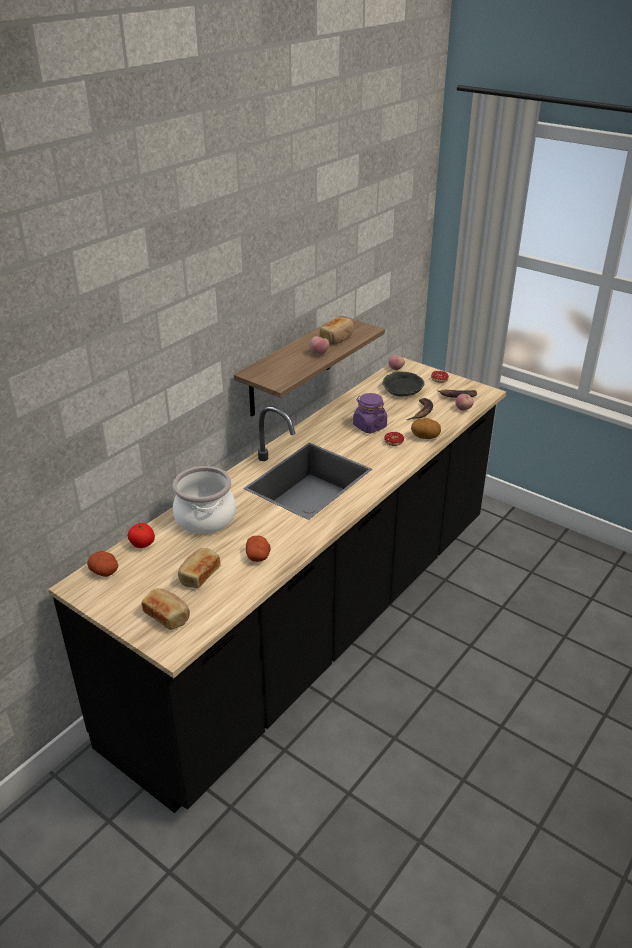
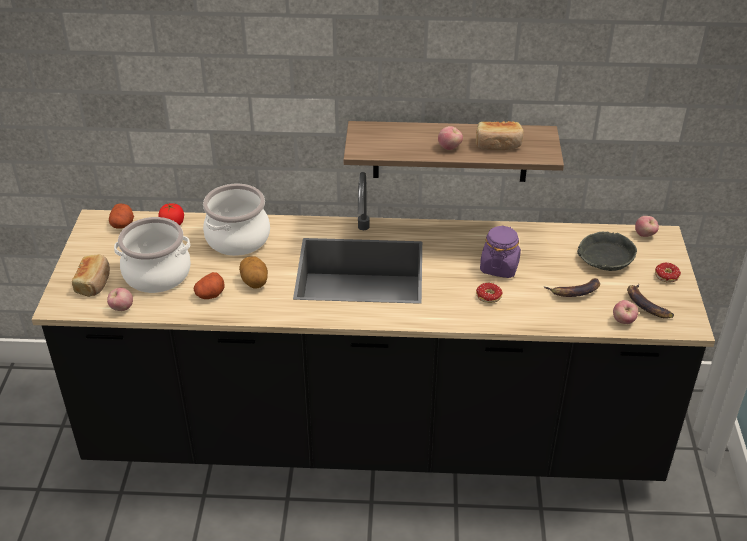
camera: 55 degrees right, 5 degrees up
(199, 575) = (157, 274): bread -> cooking pot
(221, 610) = (122, 308): none -> apple
(425, 437) = (525, 315): potato -> potato (255, 282)

